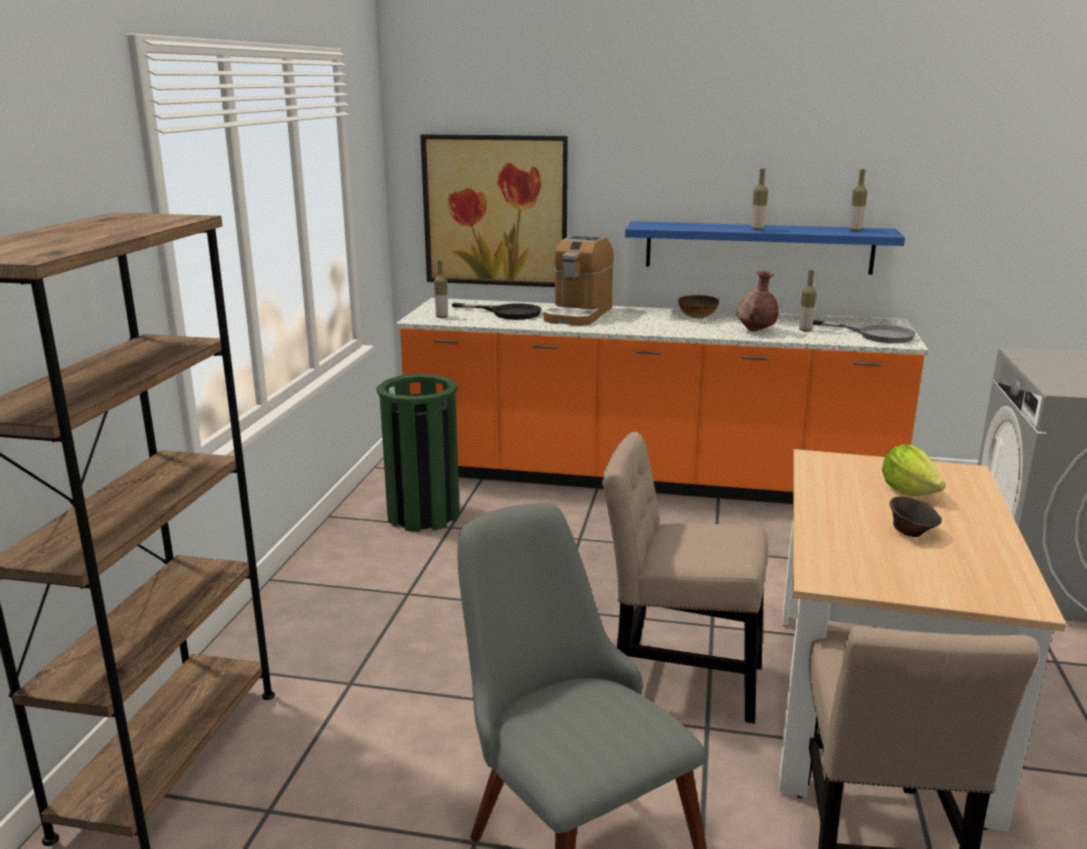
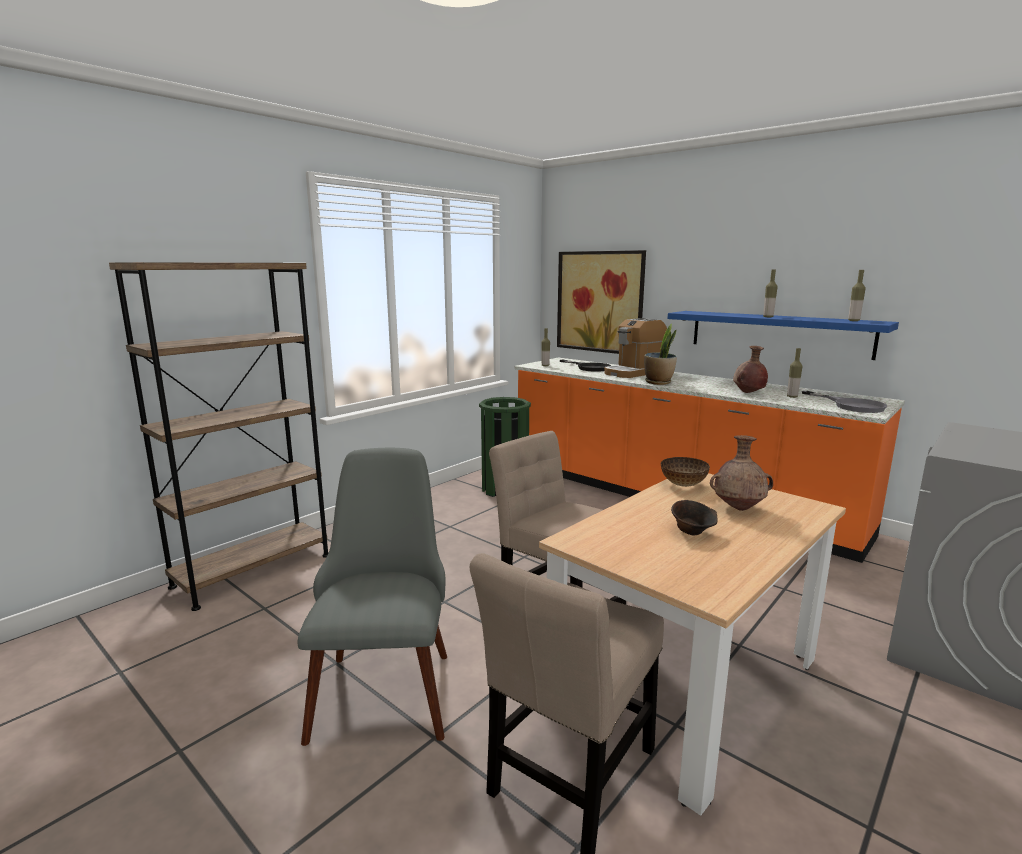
camera: 30 degrees right, 5 degrees down
(635, 328) = (658, 382): none -> potted plant
(697, 318) = (716, 382): bowl -> bowl (682, 485)
(909, 491) = (739, 508): lettuce -> brown vase

